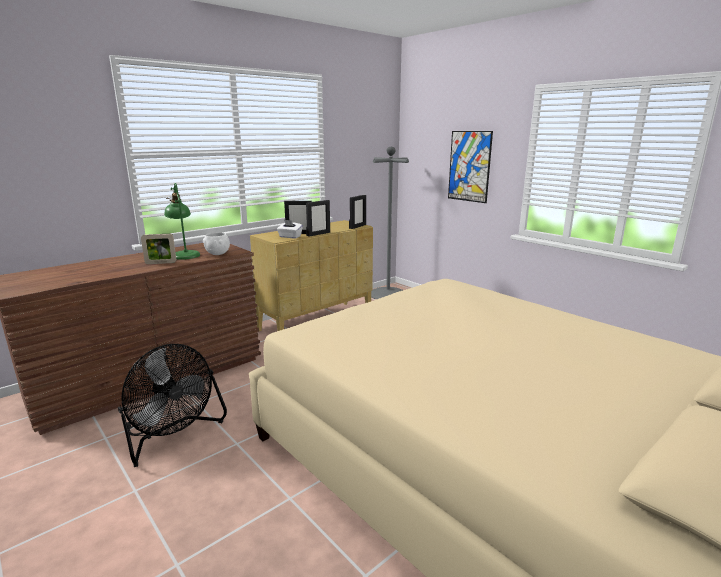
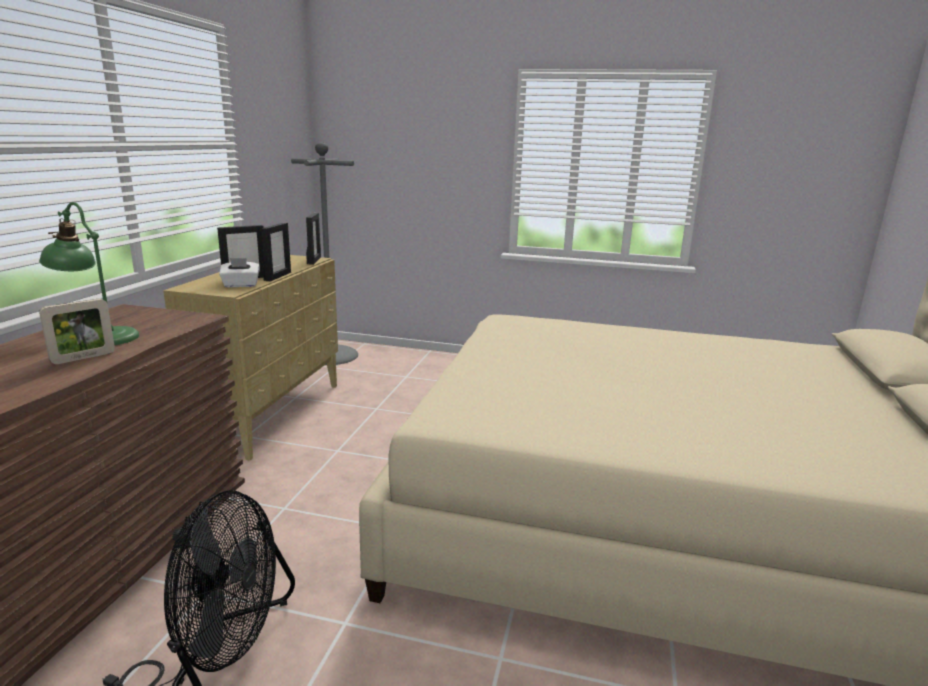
camera: 35 degrees left, 0 degrees up
(217, 254) = (169, 327): white bowl -> none
(469, 166) = (432, 170): picture -> none

